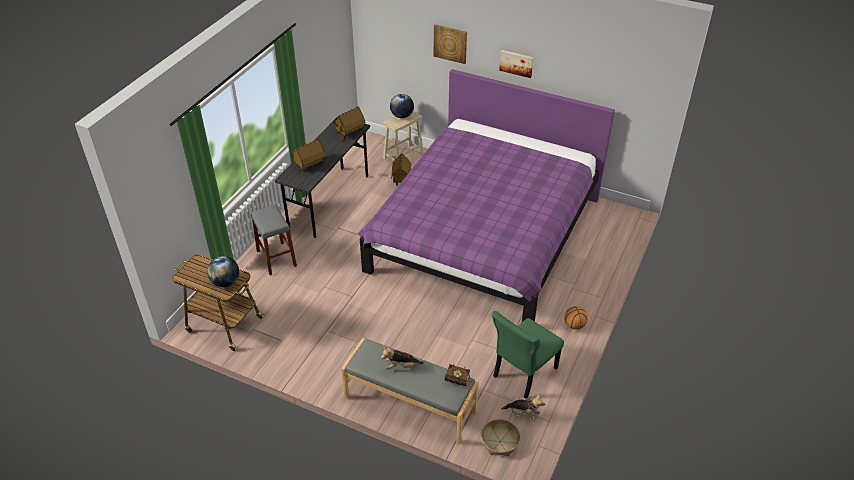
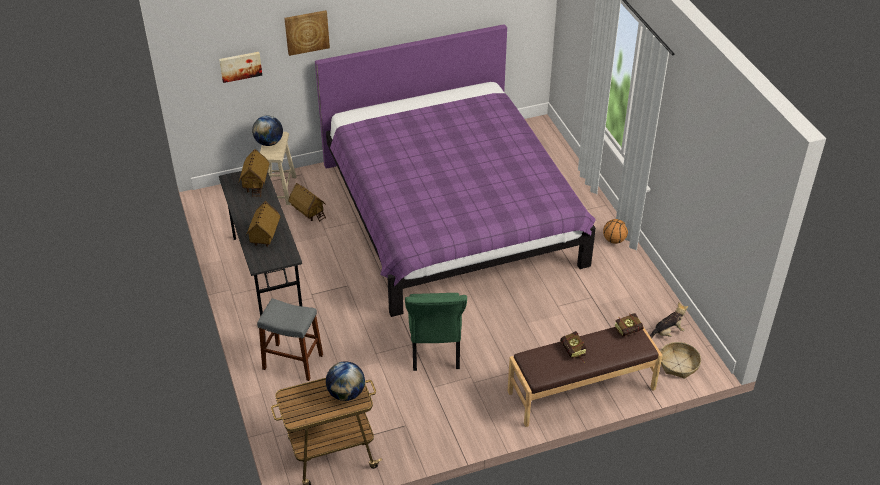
camera: 45 degrees left, 0 degrees up
(401, 366) = (574, 353): plush toy -> book
(409, 405) = (581, 391): grey bench -> brown bench
(516, 63) = (389, 21): picture -> picture (240, 66)
(523, 373) = (627, 303): green chair -> green chair (435, 350)

